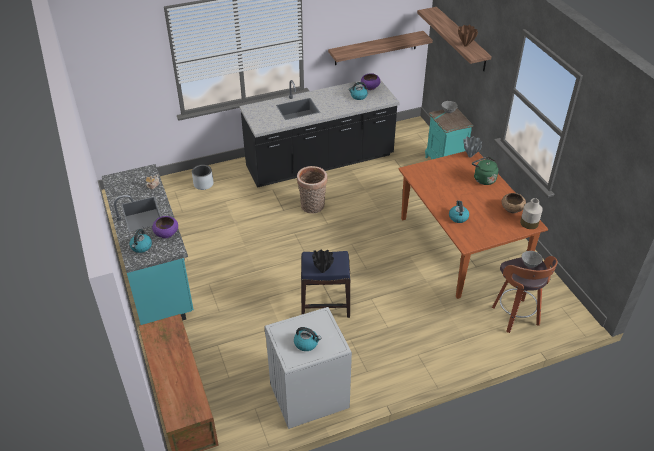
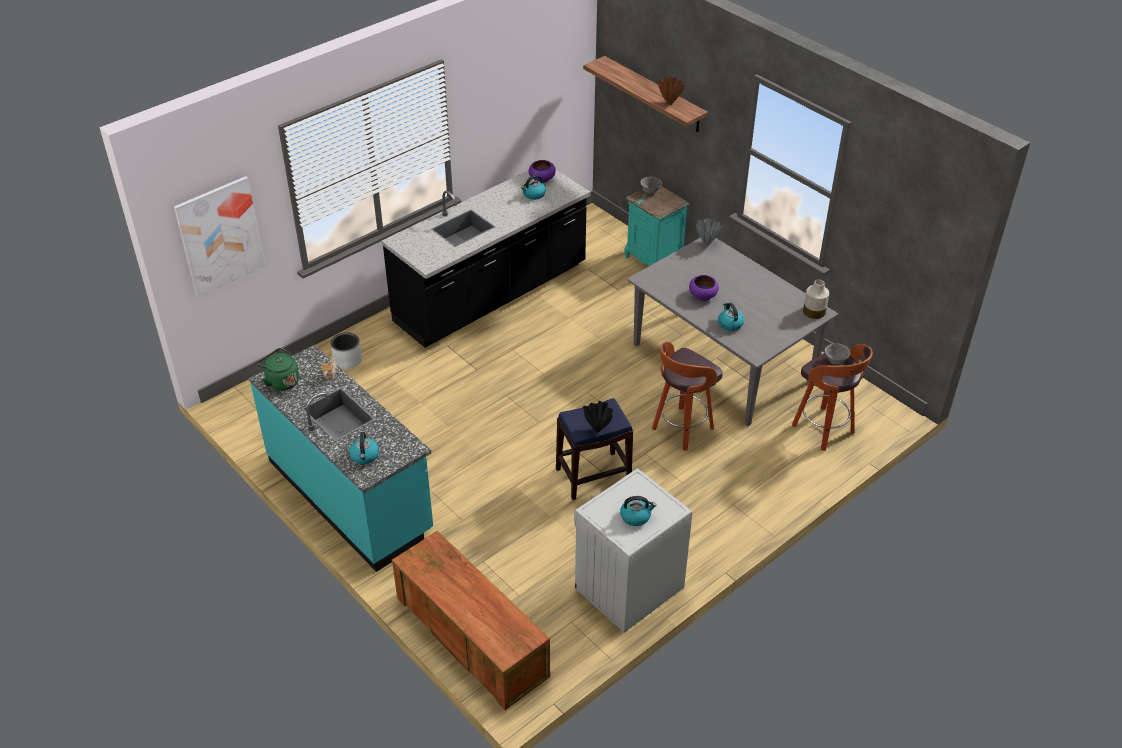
camera: 20 degrees left, 0 degrees up
(115, 77) = (220, 236): none -> picture
(167, 233) = (388, 430): purple bowl -> purple bowl (703, 295)
(312, 207) = (513, 357): basket -> none
(376, 48) = (535, 124): shelf -> none
(406, 288) = (681, 430): none -> stool
(460, 246) = (722, 362): brown dining table -> grey dining table
(483, 179) = (736, 269): green kettle -> green kettle (281, 381)
(512, 209) = (787, 299): brown bowl -> none

